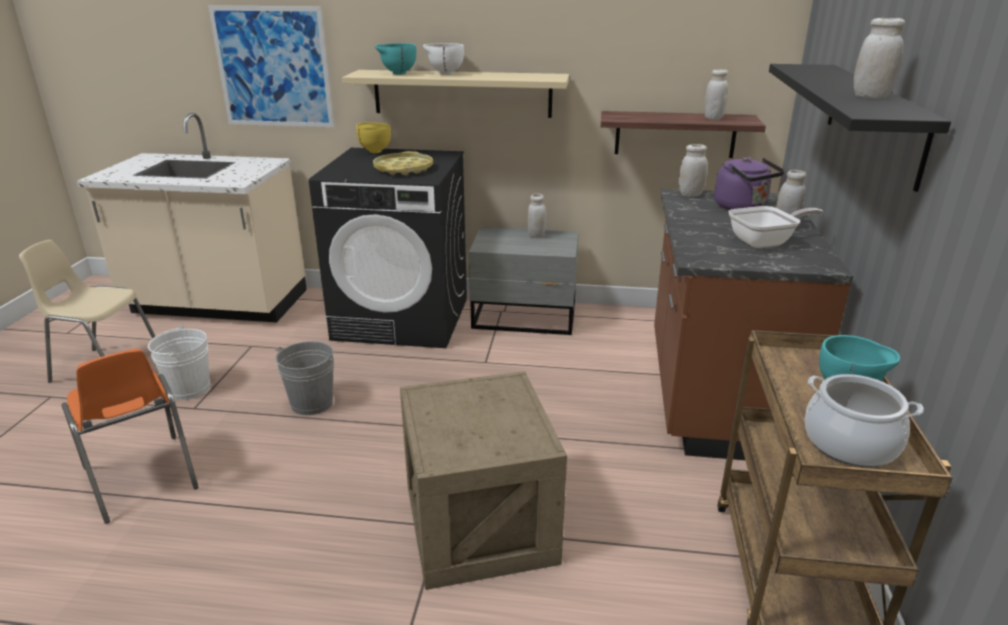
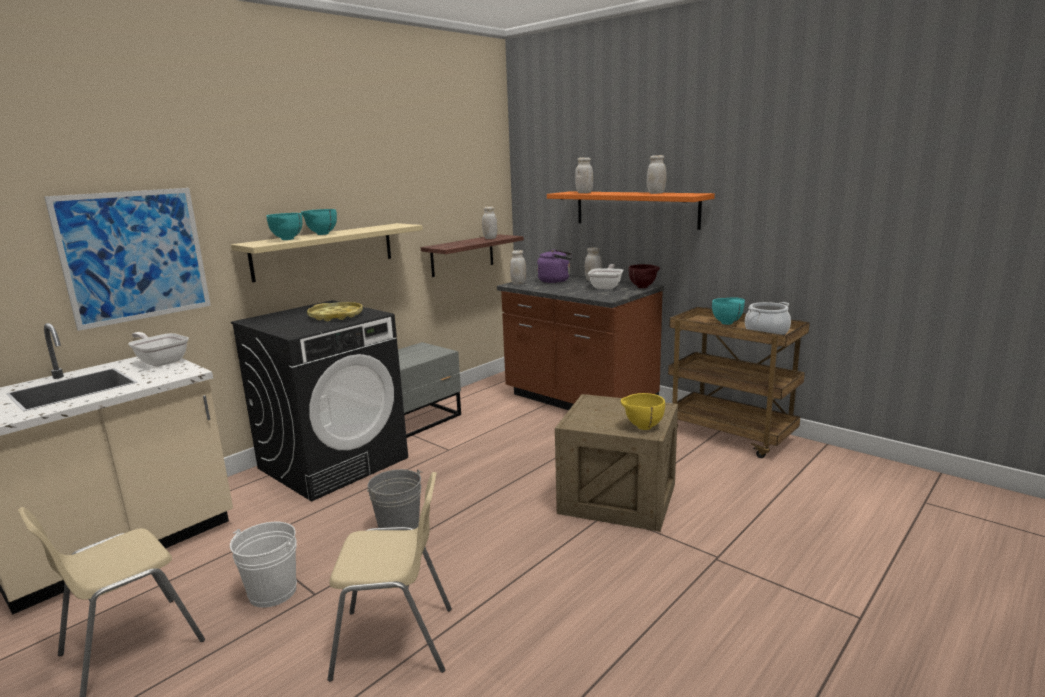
camera: 55 degrees left, 10 degrees down
(141, 478) = (395, 642): orange chair -> beige chair
(259, 167) = (161, 361): none -> frying pan
(374, 151) = (265, 317): yellow bowl -> yellow bowl (642, 427)
(444, 73) = (321, 234): white bowl -> turquoise bowl
(536, 235) = (405, 352): white jar -> white jar (584, 193)
(809, 265) = (643, 287): none -> brown bowl
(873, 120) = (635, 209): black shelf -> orange shelf

